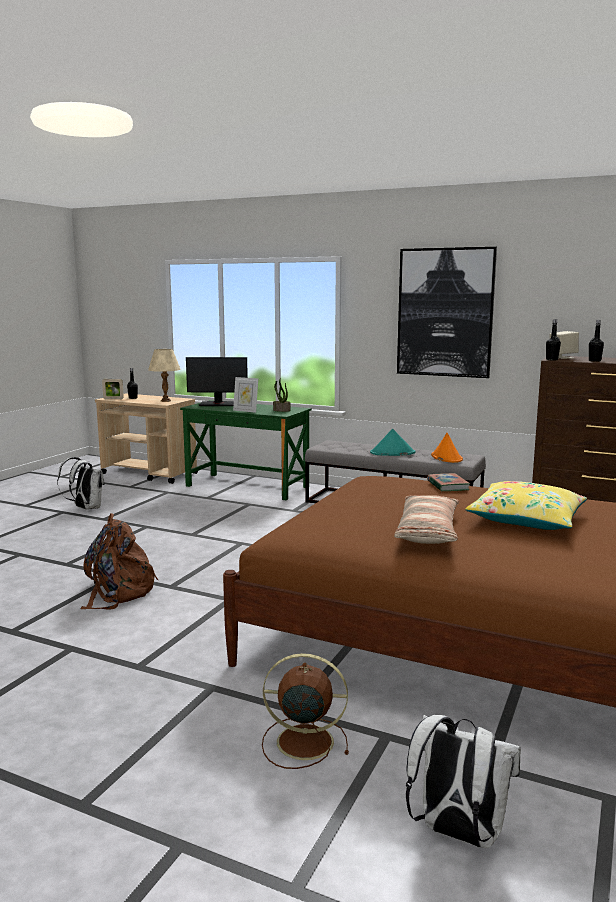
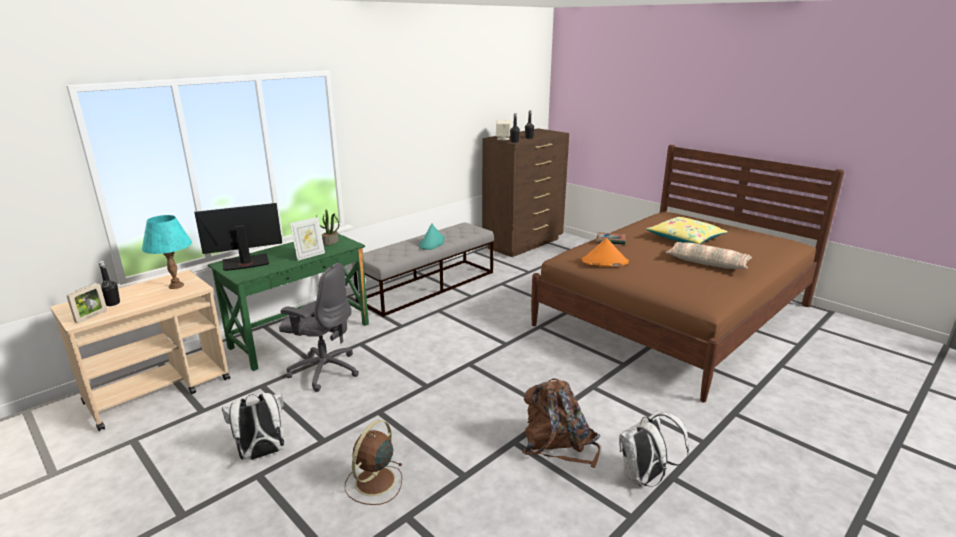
camera: 70 degrees left, 10 degrees up
(165, 401) = (176, 286): beige table lamp -> turquoise table lamp
(198, 502) = (324, 370): none -> grey office chair
(218, 404) = (245, 263): monitor -> monitor turned 135 degrees counterclockwise
(302, 742) = (792, 390): brown fan -> brown fan (374, 482)
(445, 312) = (419, 116): picture -> none
(446, 458) = (464, 232): orange hat -> orange hat (604, 261)
(457, 833) = (854, 366): white backpack -> white backpack (644, 478)

